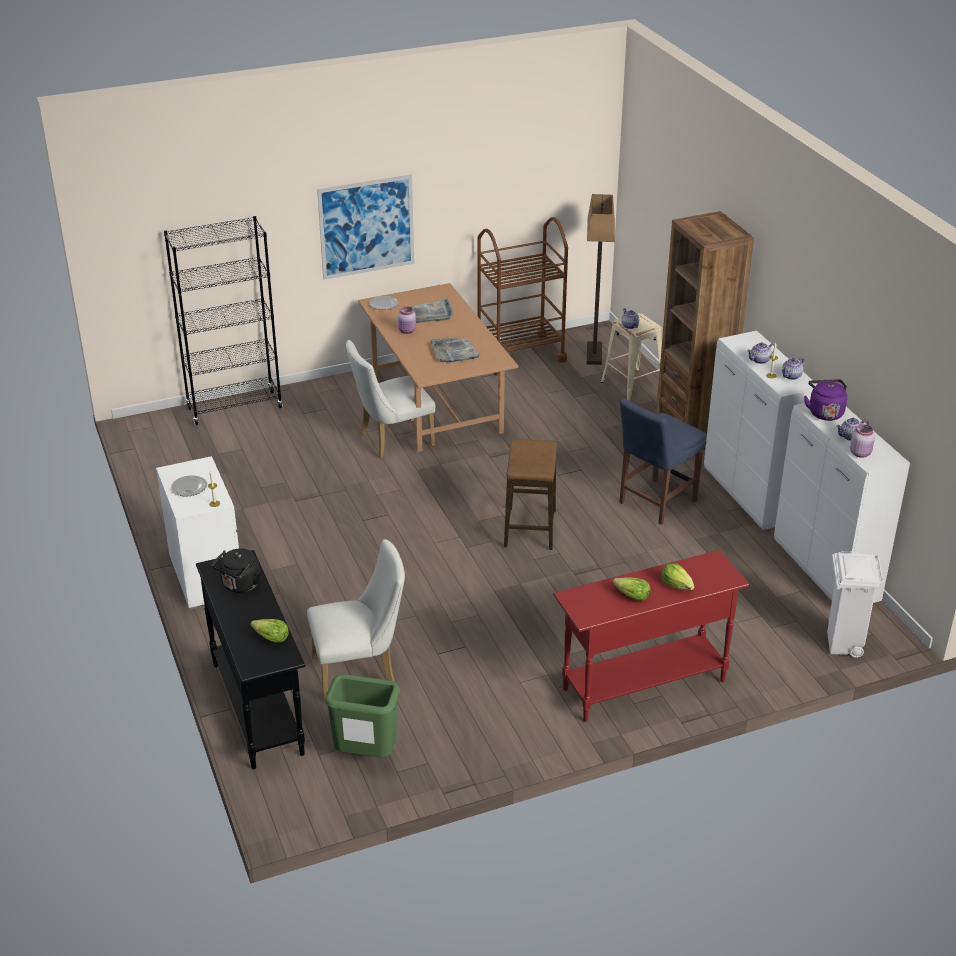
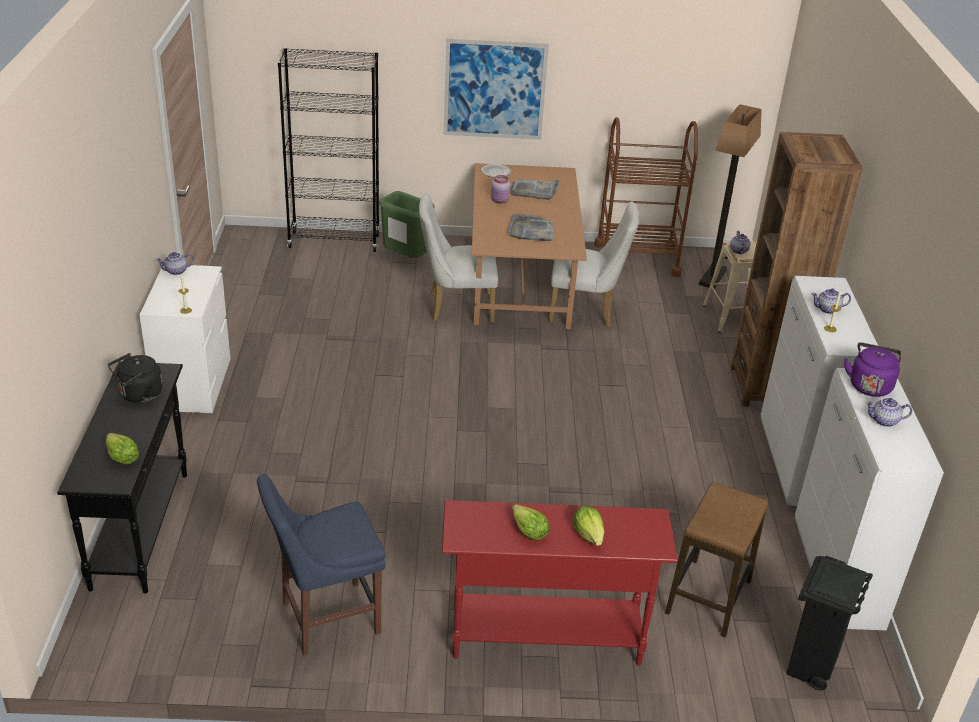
camera: 20 degrees right, 0 degrees up
(189, 487) = (176, 289): plate -> none
(361, 671) = (264, 524): white chair -> white chair (587, 311)
(365, 756) = (203, 616): green trash can -> green trash can (405, 260)
(530, 529) = (534, 430): stool -> stool (708, 597)
(654, 503) = (683, 441): blue chair -> blue chair (325, 618)
(791, 376) = (854, 336): teapot -> teapot (176, 271)
(843, 645) = (809, 669): white trash can -> black trash can
(860, 453) = (885, 443): pink jar -> none

